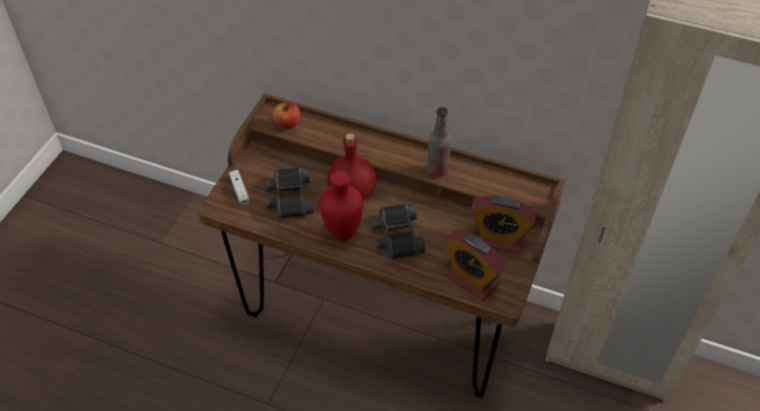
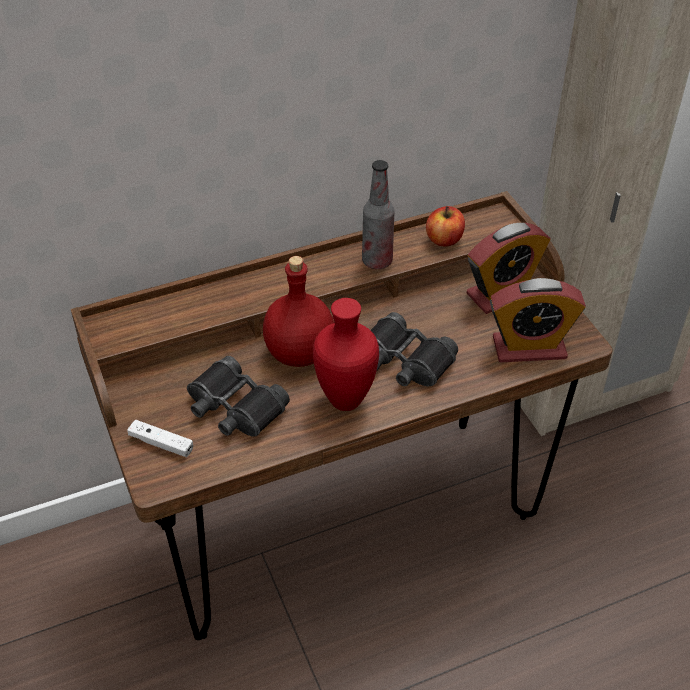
camera: 45 degrees left, 5 degrees down
(287, 123) = (144, 323): apple -> apple (444, 239)

